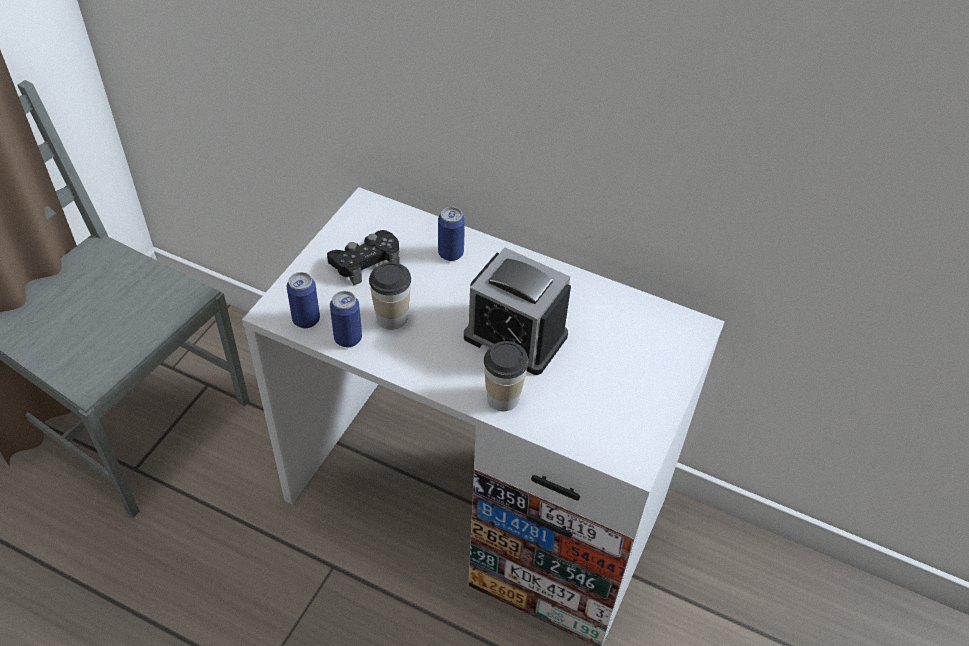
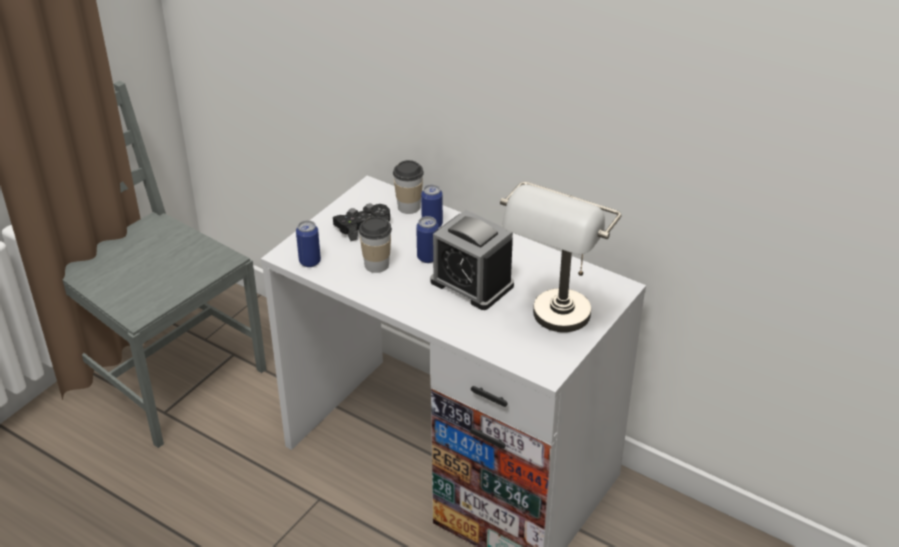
camera: 10 degrees right, 10 degrees down
(348, 338) = (340, 276): can -> can (427, 257)
(503, 398) = (453, 323): cup -> cup (409, 207)
(628, 391) = (554, 326): none -> grey table lamp

